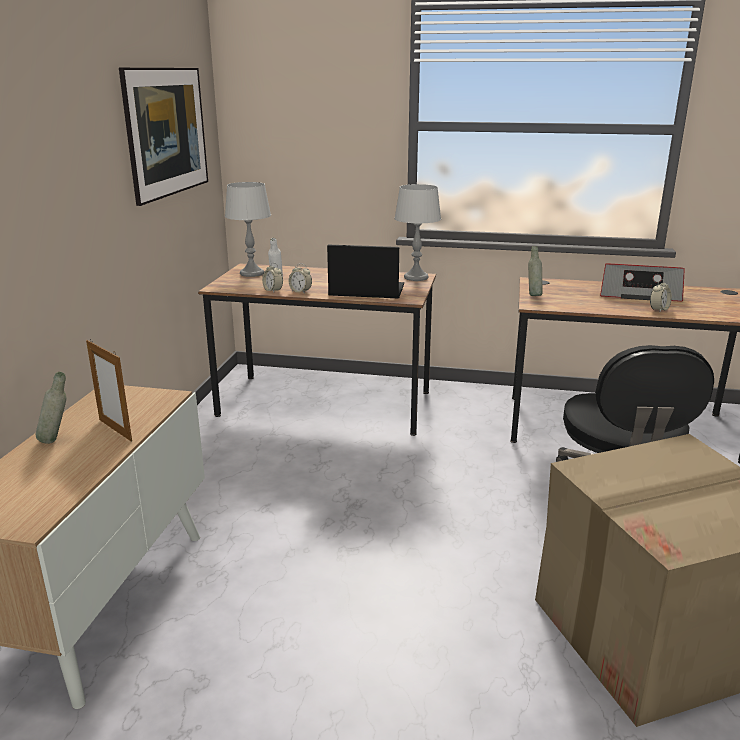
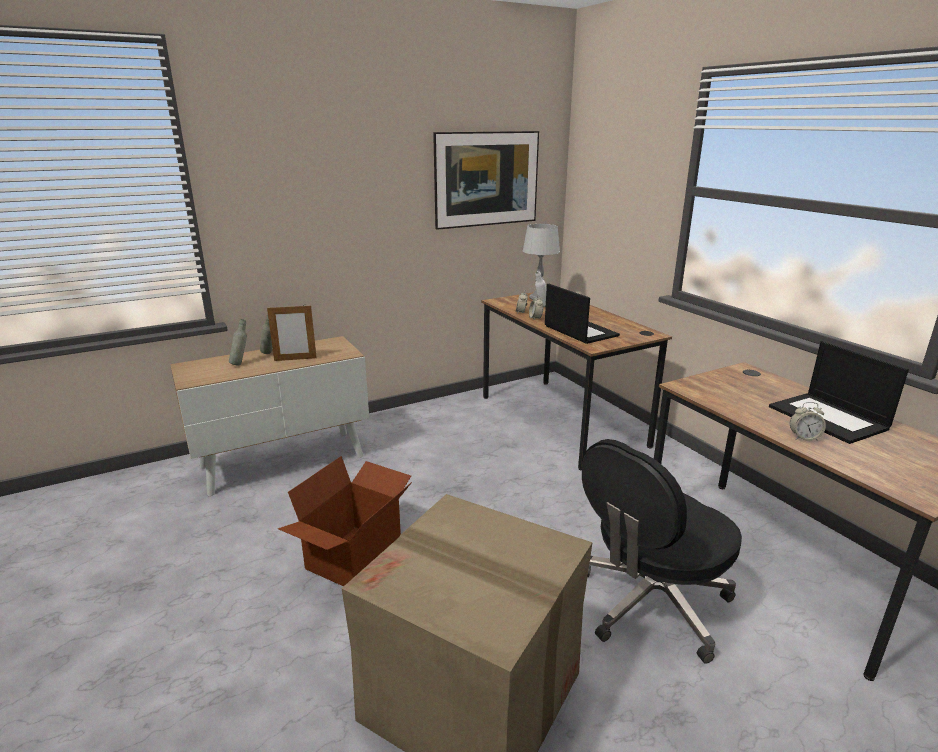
camera: 50 degrees right, 0 degrees up
(115, 430) = (295, 359): picture frame -> picture frame turned 105 degrees counterclockwise
(389, 624) = (355, 558): none -> cardboard box
(416, 277) = (644, 334): grey table lamp -> none
(533, 295) = (706, 379): grey bottle -> grey bottle (241, 364)
(639, 294) = (829, 418): radio -> laptop

